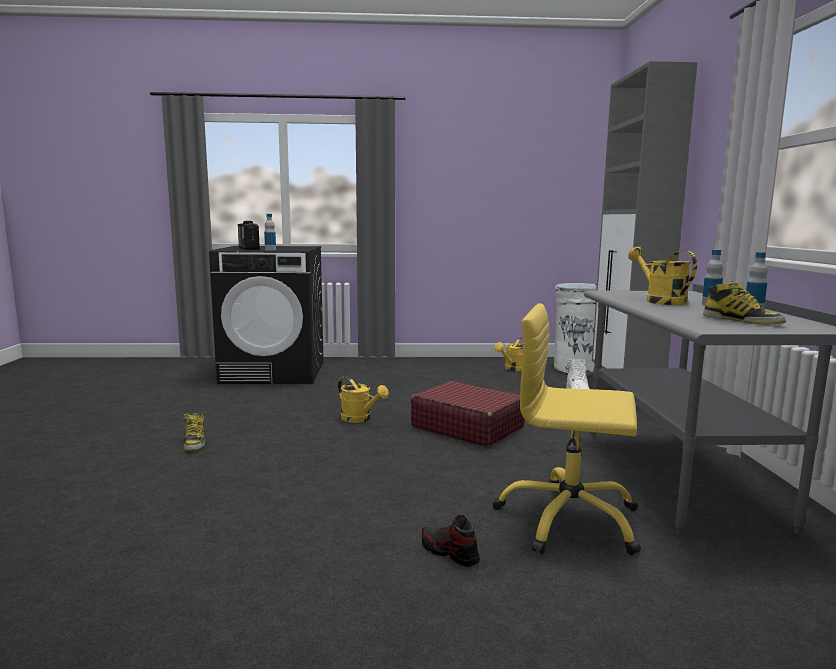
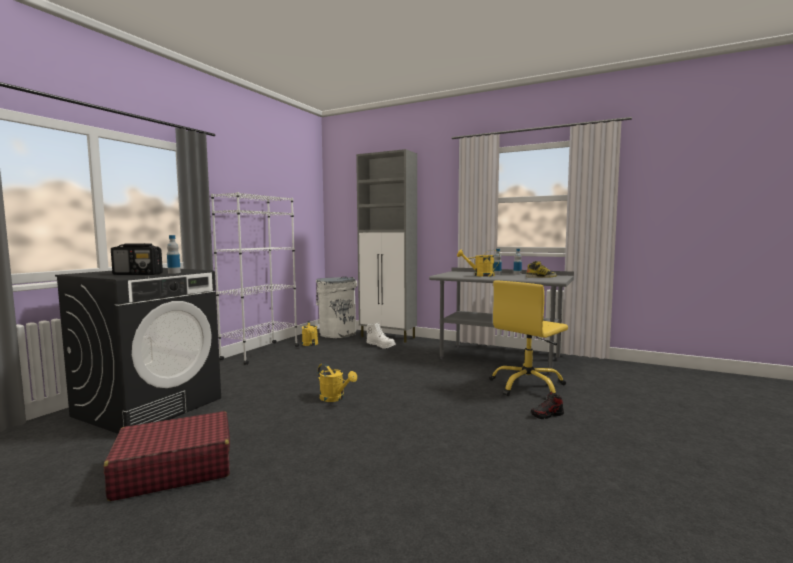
camera: 60 degrees left, 5 degrees down
(194, 442) = (295, 465): boot -> none
(360, 419) = (335, 398): yellow watering can -> yellow watering can turned 60 degrees clockwise
(448, 362) = (260, 353): none -> white bookcase
(467, 427) = (392, 376): red suitcase -> red suitcase (174, 469)

